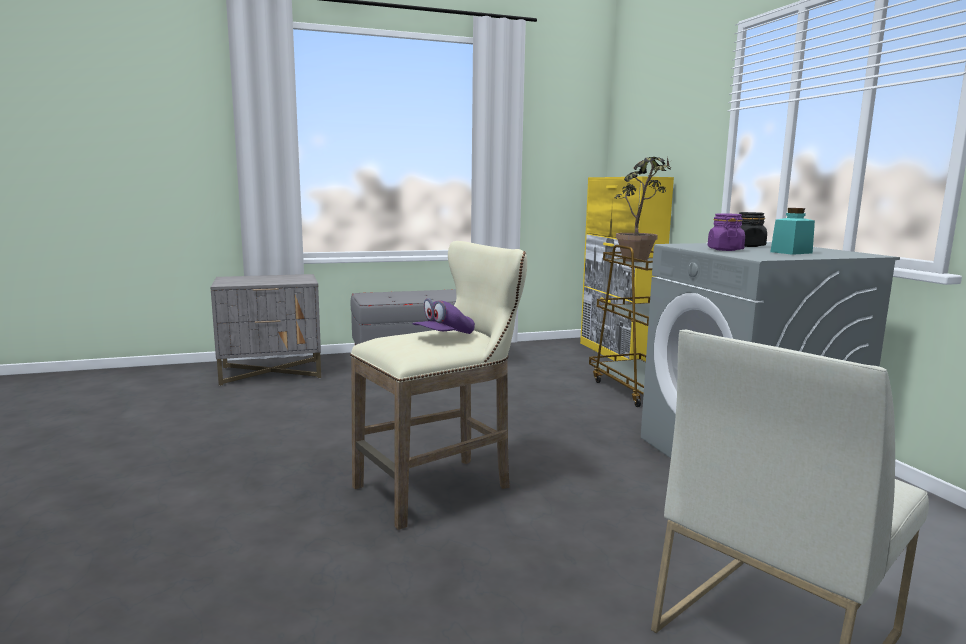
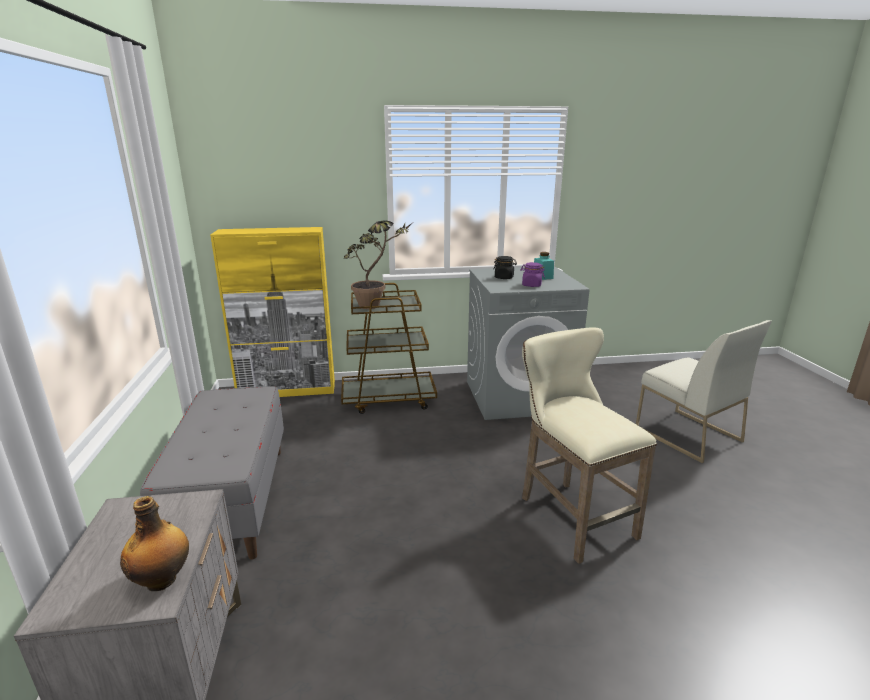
camera: 80 degrees left, 10 degrees up
(238, 283) = (163, 579): none -> bottle
(444, 336) = (593, 409): purple cap -> none

